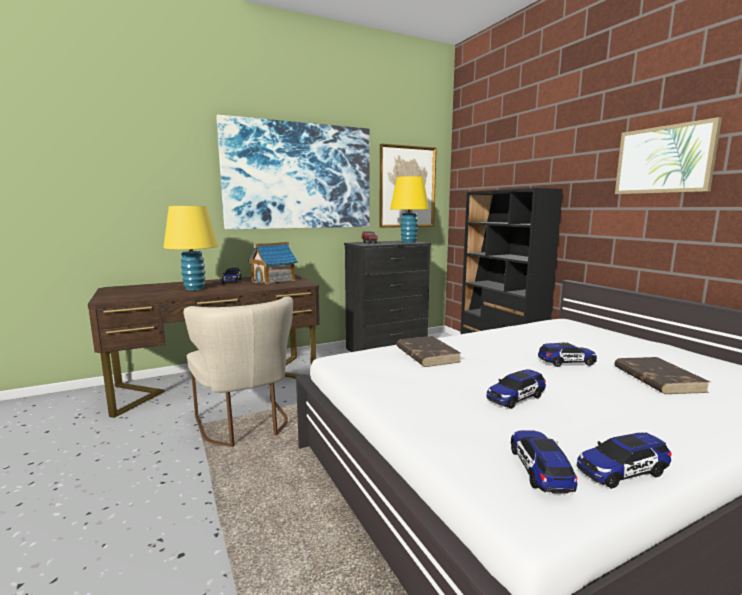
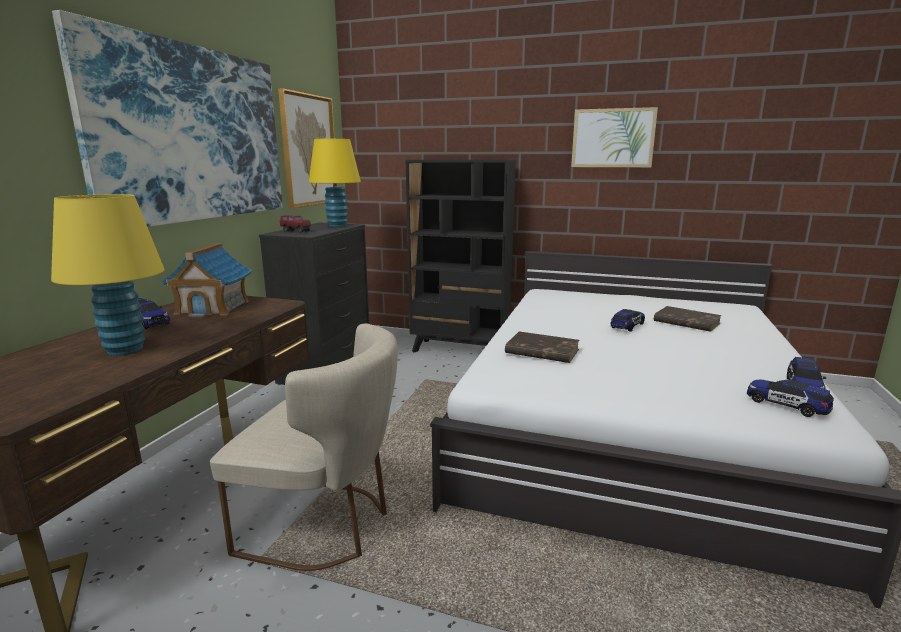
camera: 45 degrees left, 5 degrees up
(515, 398) = (669, 364): toy car -> none

